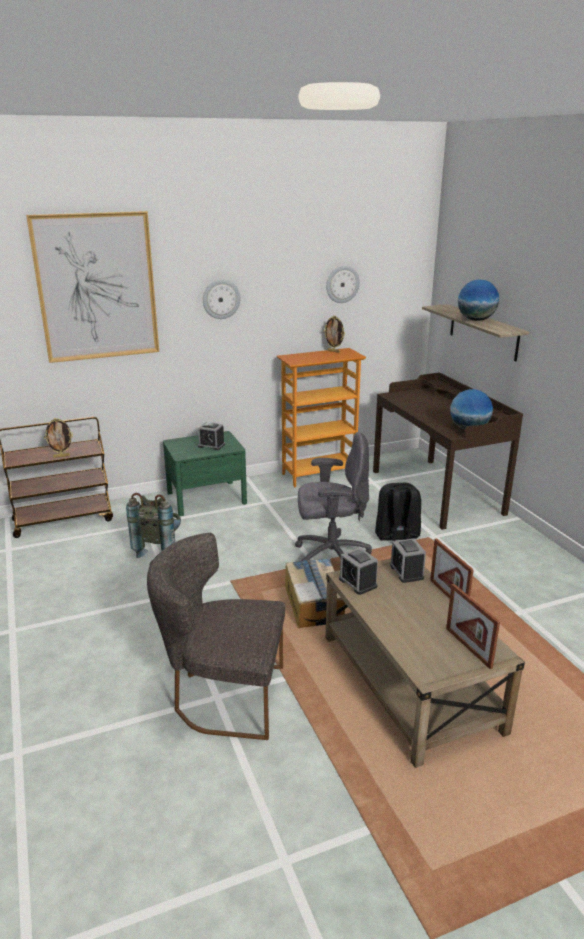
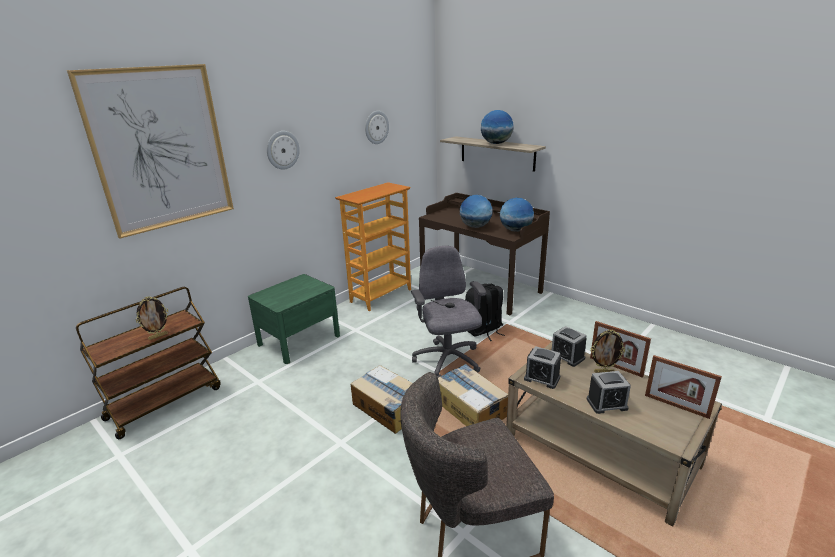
camera: 25 degrees left, 0 degrees up
(159, 548) = (291, 401): grey backpack -> none
(211, 445) = (299, 290): alarm clock -> alarm clock (606, 404)
(237, 580) = (388, 408): none -> cardboard box
(330, 556) = (447, 361): grey office chair -> grey office chair turned 75 degrees counterclockwise
(333, 351) = (379, 186): picture frame -> picture frame (603, 372)
(427, 416) = (475, 226): none -> globe

